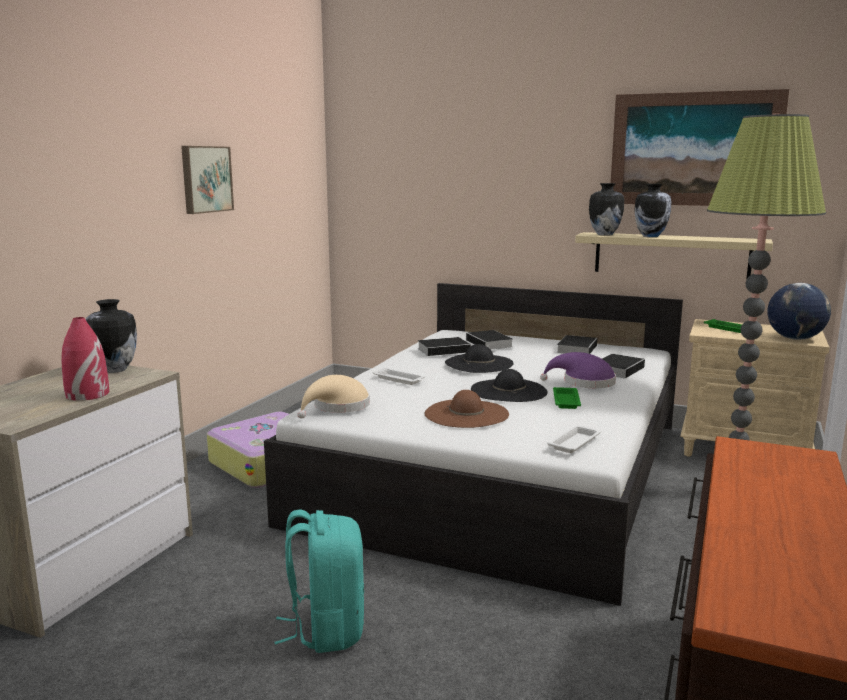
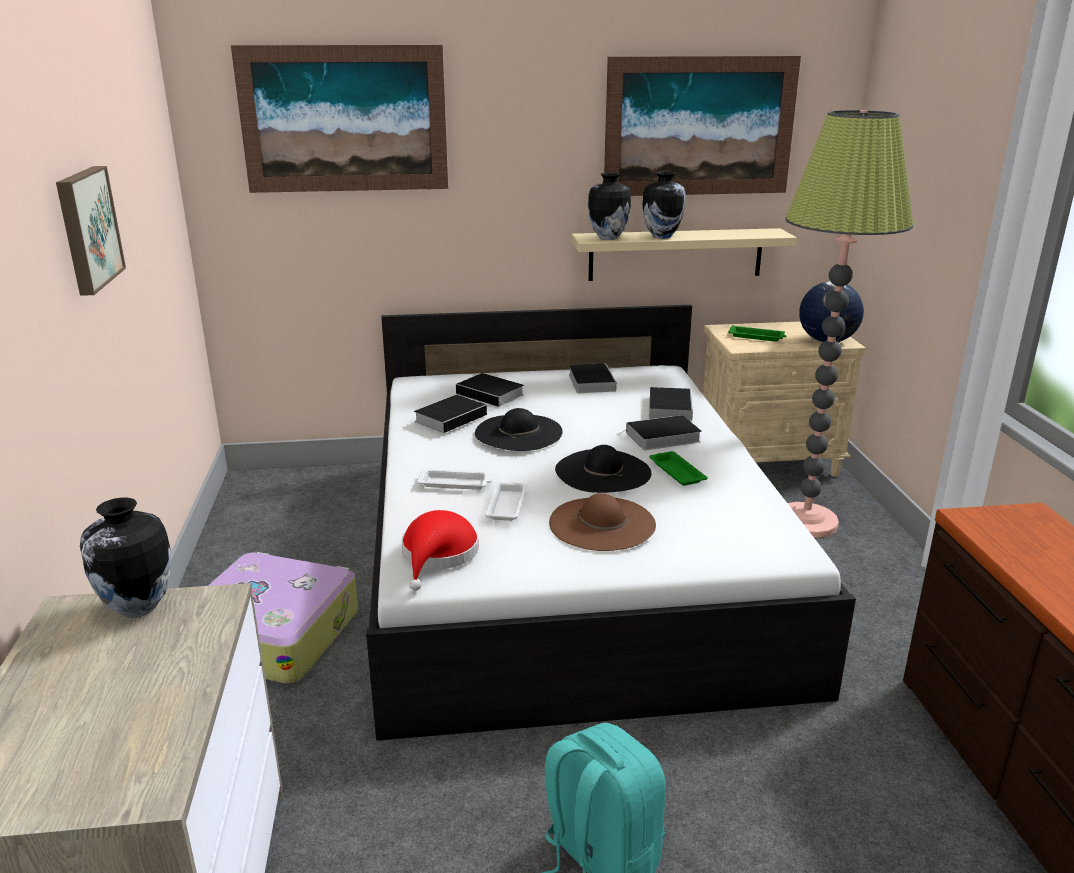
camera: 30 degrees left, 10 degrees up
(87, 394) = (174, 679): red vase -> none
(338, 407) = (438, 555): beige hat -> red hat
(426, 142) = (344, 119): none -> picture
(575, 442) = (759, 537): white tray -> white tray (507, 505)
(584, 383) = (661, 437): purple hat -> book

